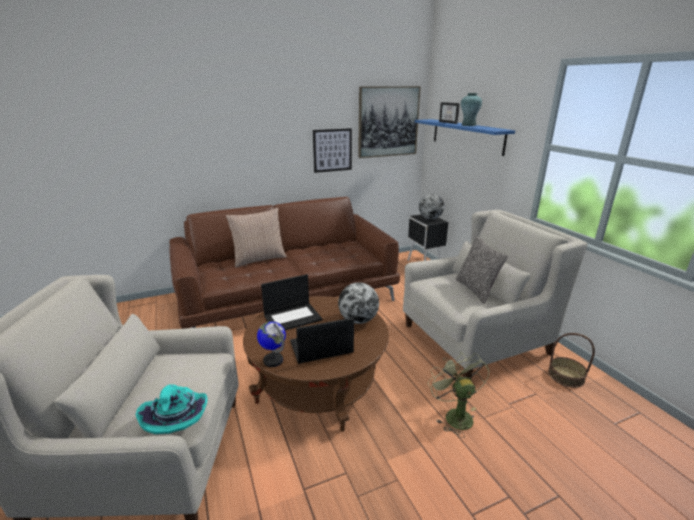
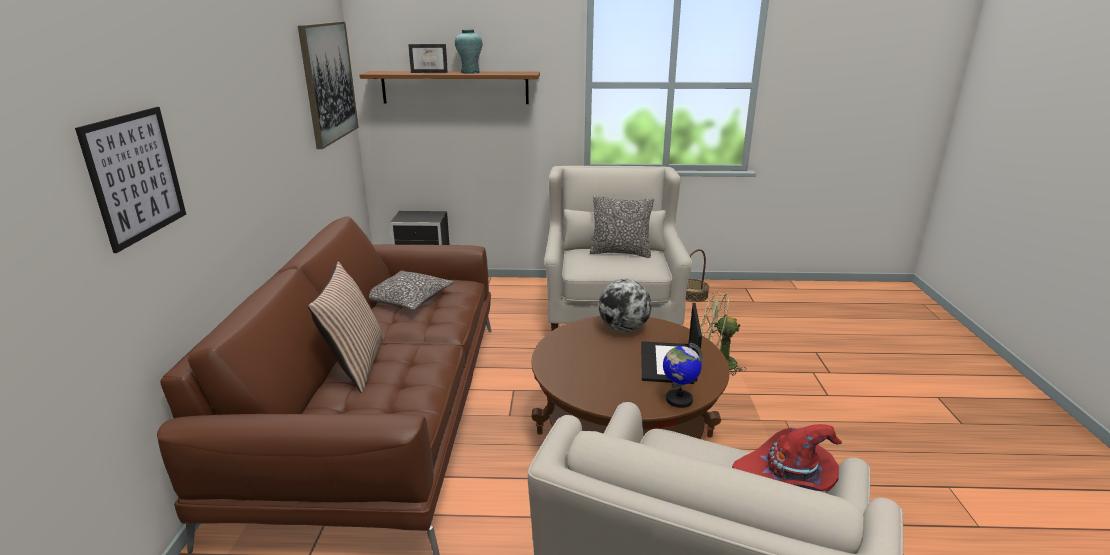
camera: 65 degrees left, 0 degrees up
(176, 416) = (788, 476): turquoise hat -> red hat
(293, 317) = (583, 368): laptop -> none
(332, 150) = (294, 144): picture -> picture (135, 176)
(333, 250) = (408, 299): none -> pillow
(430, 218) = (420, 215): globe -> none
(466, 136) = (455, 87): blue shelf -> brown shelf

